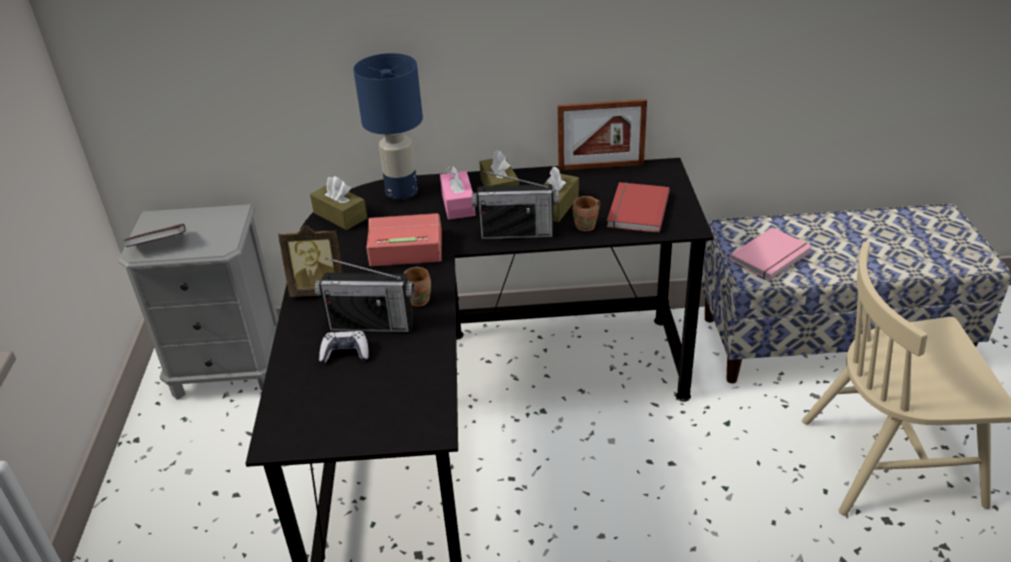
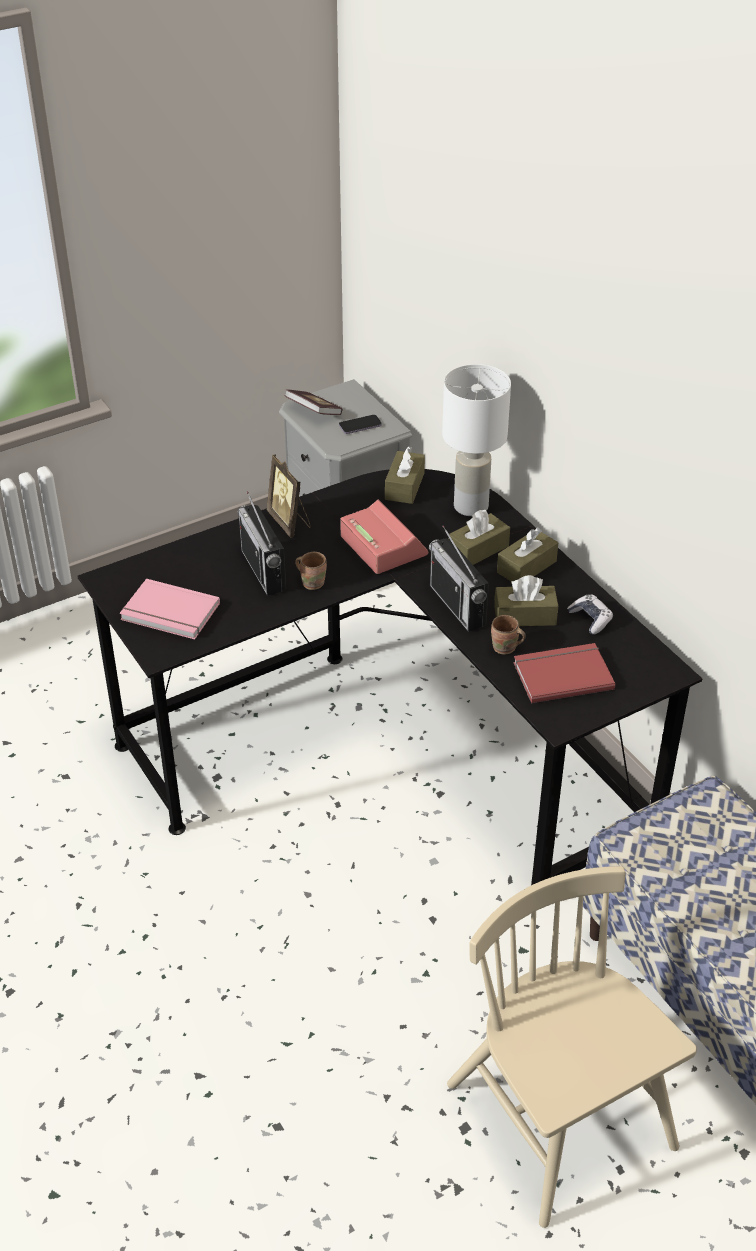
camera: 60 degrees right, 5 degrees up
(211, 226) = (360, 426): none -> phone
(345, 353) = (220, 571): game controller -> game controller (590, 619)
(401, 193) = (470, 507): blue table lamp -> white table lamp
(458, 204) = (478, 550): pink tissue box -> brown tissue box
(601, 166) = (629, 623): picture frame -> none
(772, 257) = (680, 848): pink book -> pink book (169, 613)

